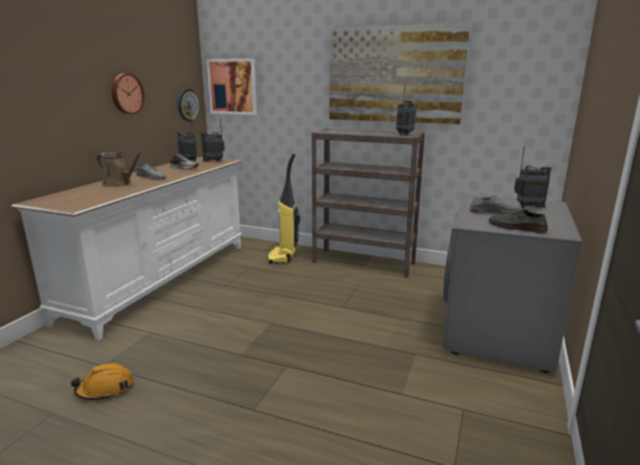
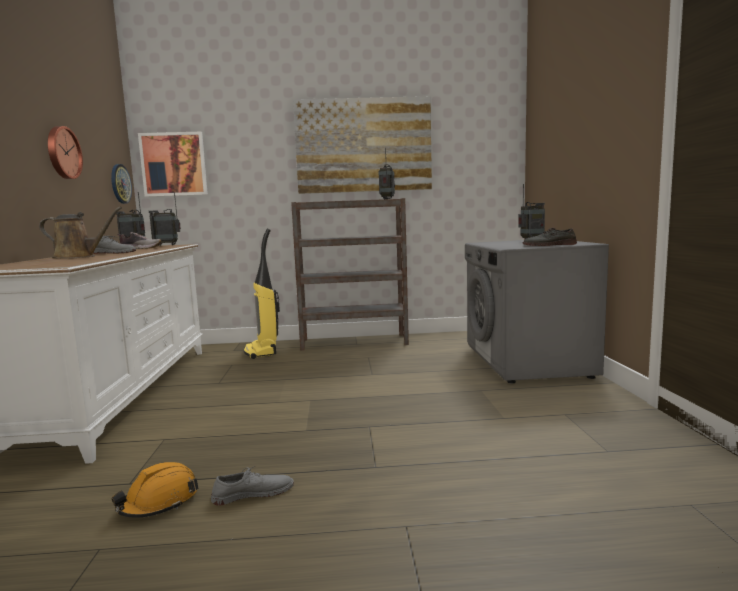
camera: 25 degrees left, 10 degrees down
(494, 211) = (512, 243): grey shoe -> grey shoe (253, 493)

